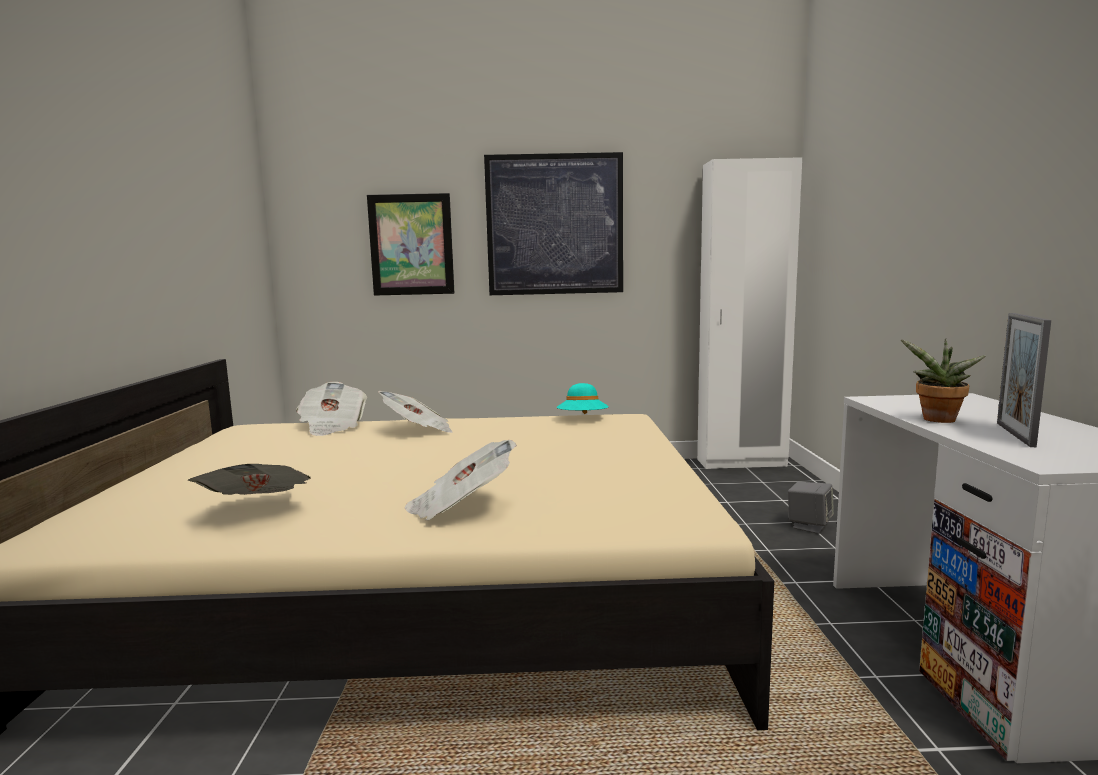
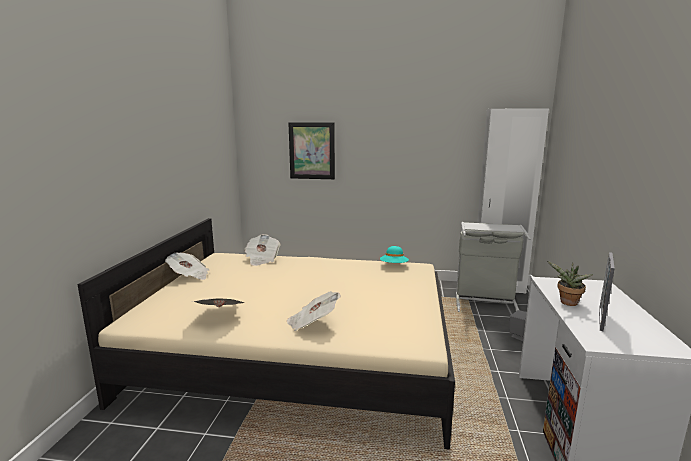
camera: 10 degrees right, 5 degrees up
(419, 431) = (304, 267): newspaper -> newspaper (189, 276)
(554, 225) = (394, 142): picture -> none
(730, 483) = (485, 302): none -> grey laundry basket

